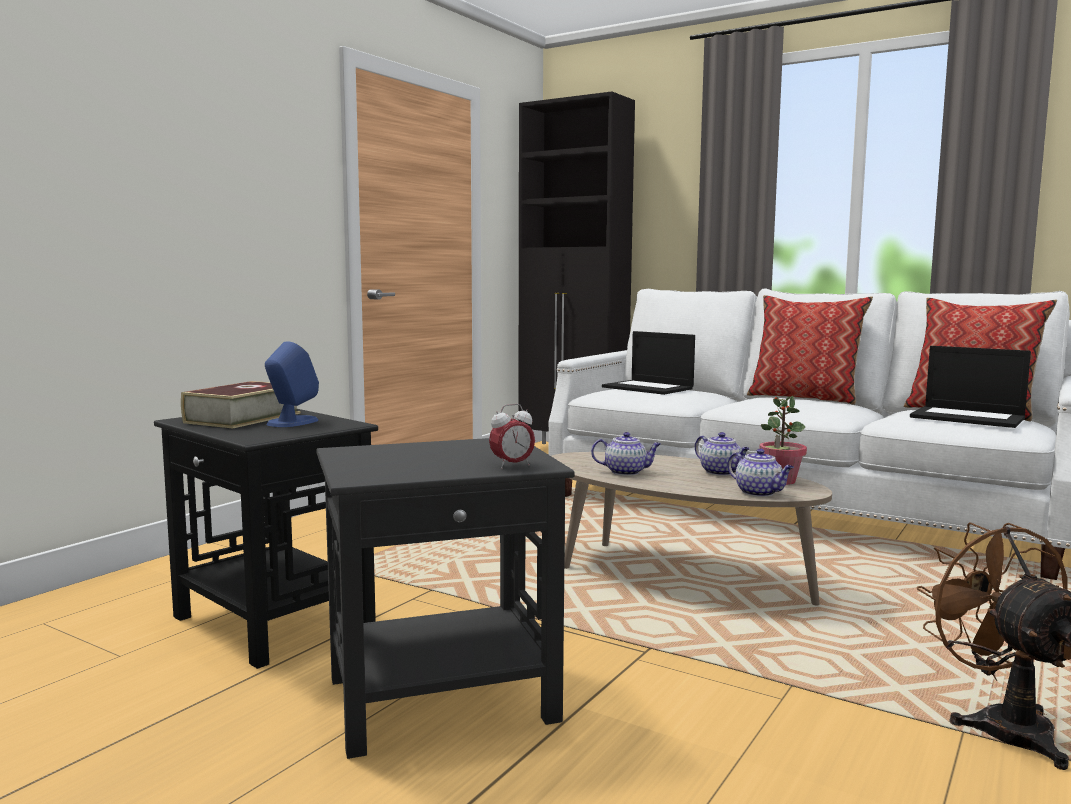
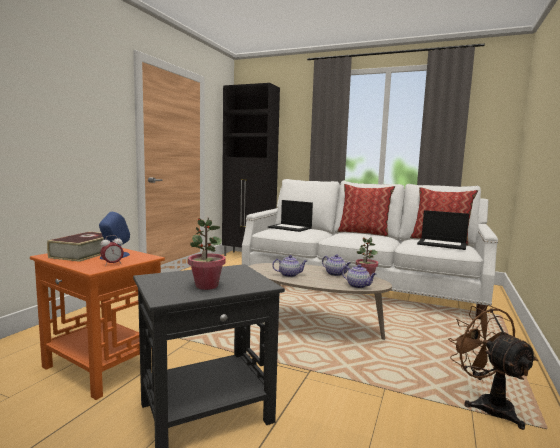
camera: 10 degrees left, 0 degrees up
(274, 622) = (103, 366): black side table -> orange side table
(435, 464) = (206, 286): none -> potted plant
(512, 465) = (250, 286): alarm clock -> alarm clock (112, 264)

